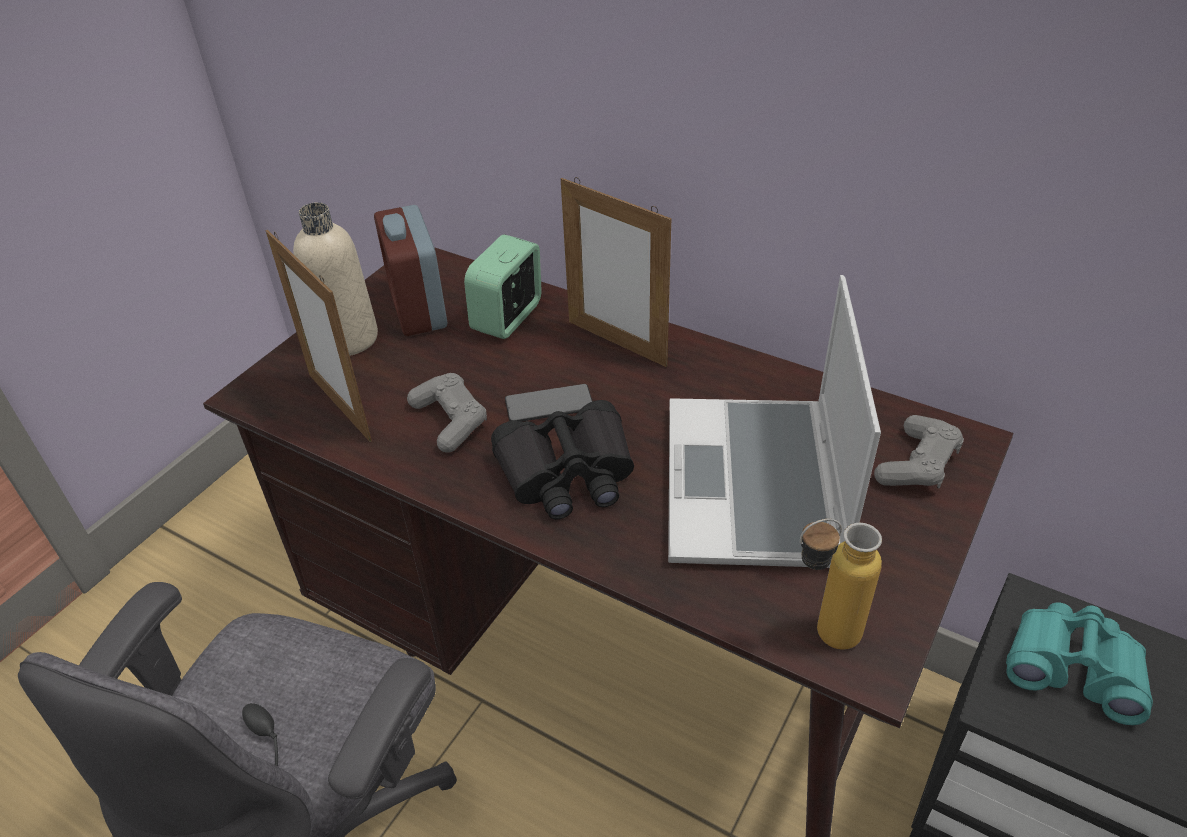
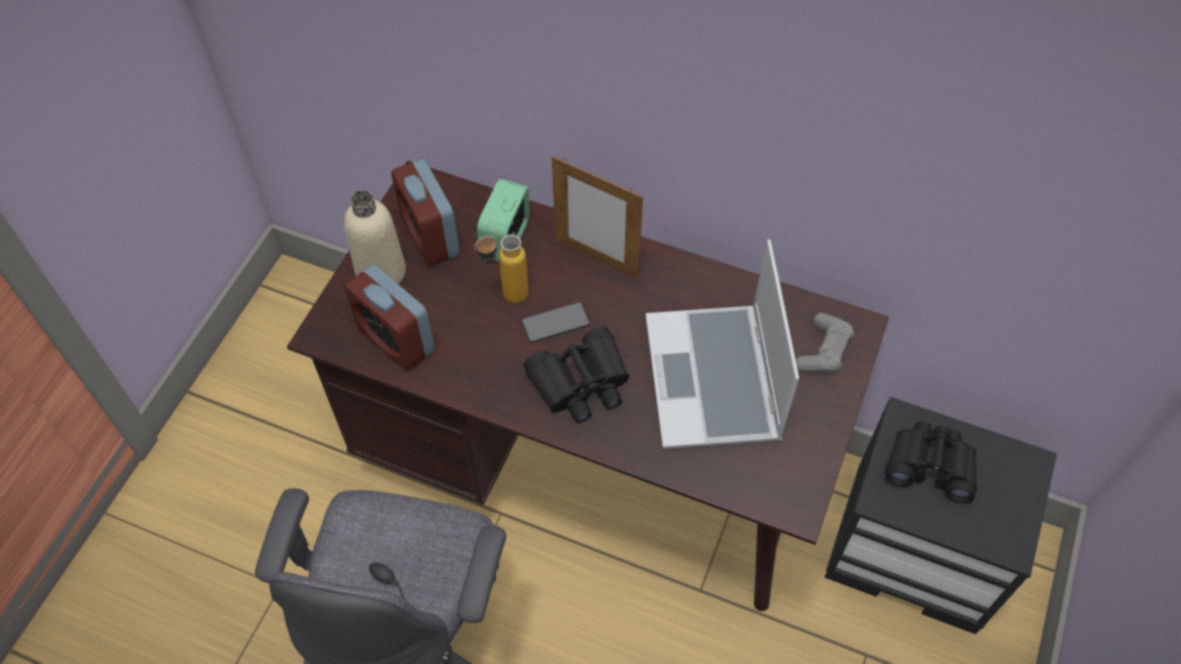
camera: 10 degrees left, 15 degrees up
(339, 407) = (396, 340): picture frame -> alarm clock
(450, 420) = (484, 344): grey game controller -> none
(821, 636) = (765, 490): bottle -> bottle (505, 297)
(1073, 668) = (930, 466): turquoise binoculars -> black binoculars

